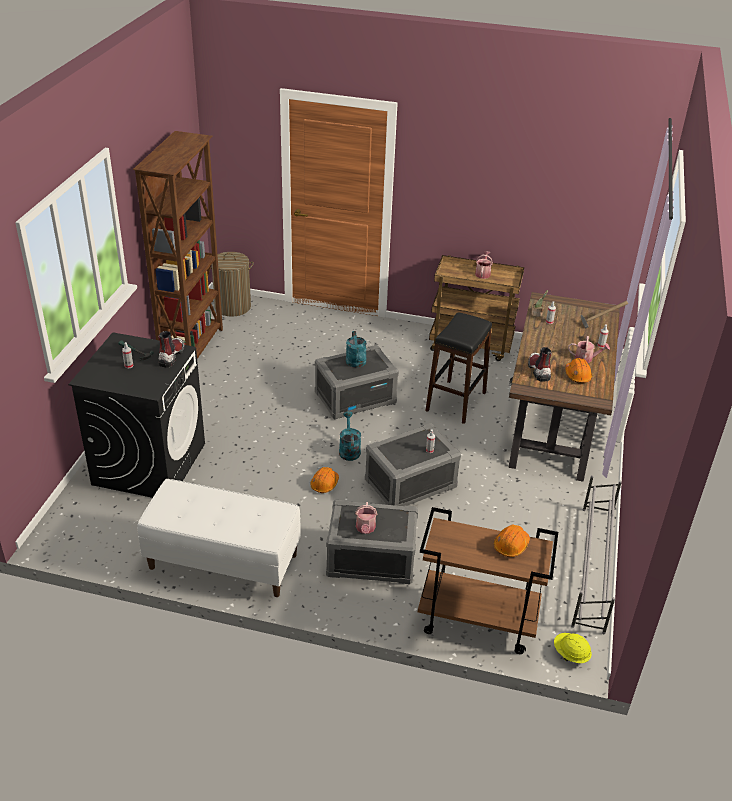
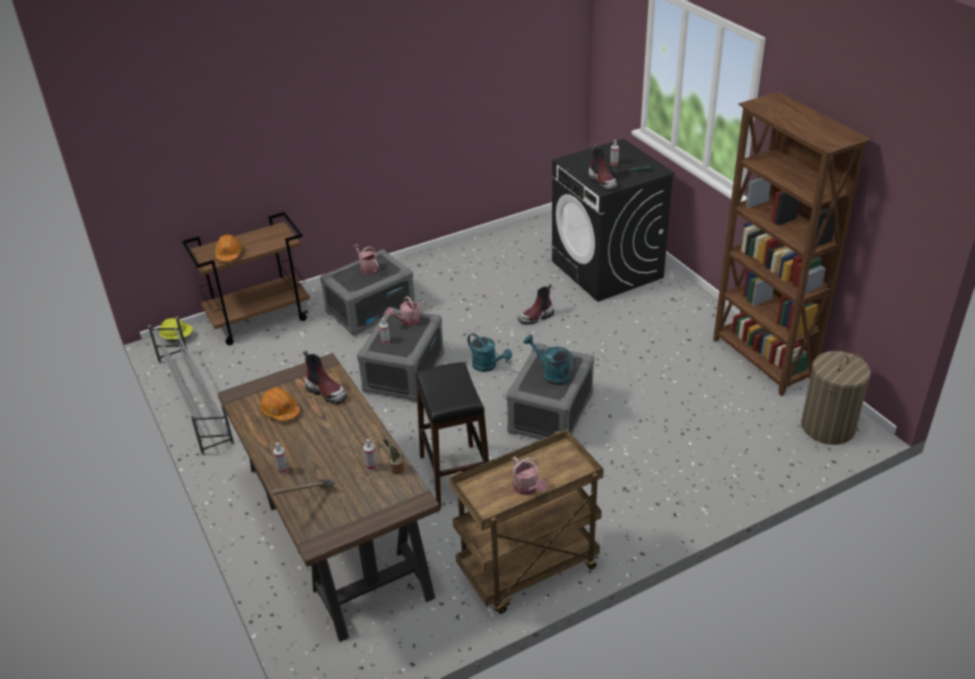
camera: 140 degrees right, 0 degrees up
(222, 561) = (464, 256): white bench -> none
(263, 462) = (536, 317): none -> boot
(324, 484) = (468, 331): orange hard hat -> none
(586, 358) = (287, 439): watering can -> watering can (407, 321)

